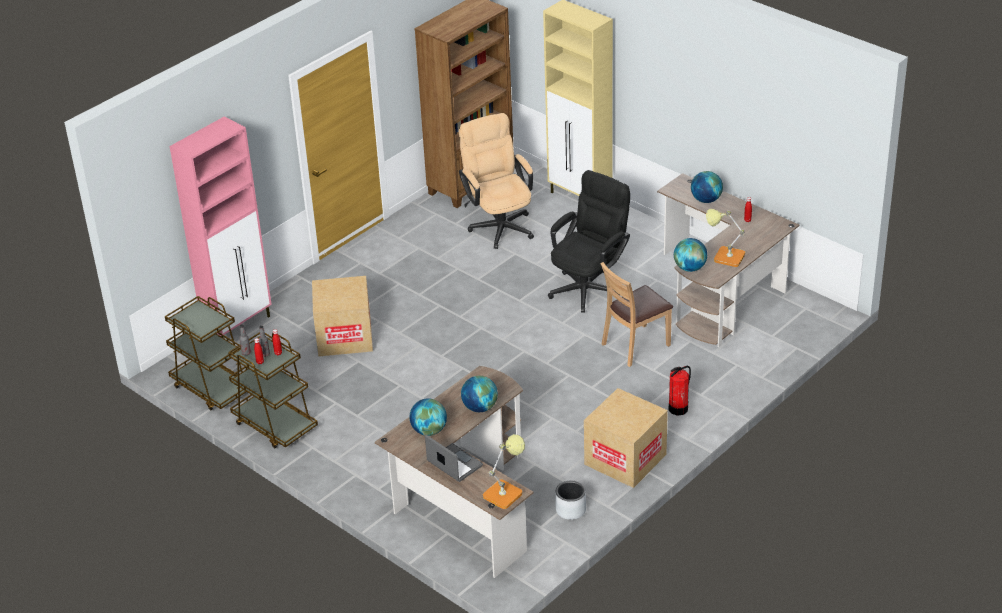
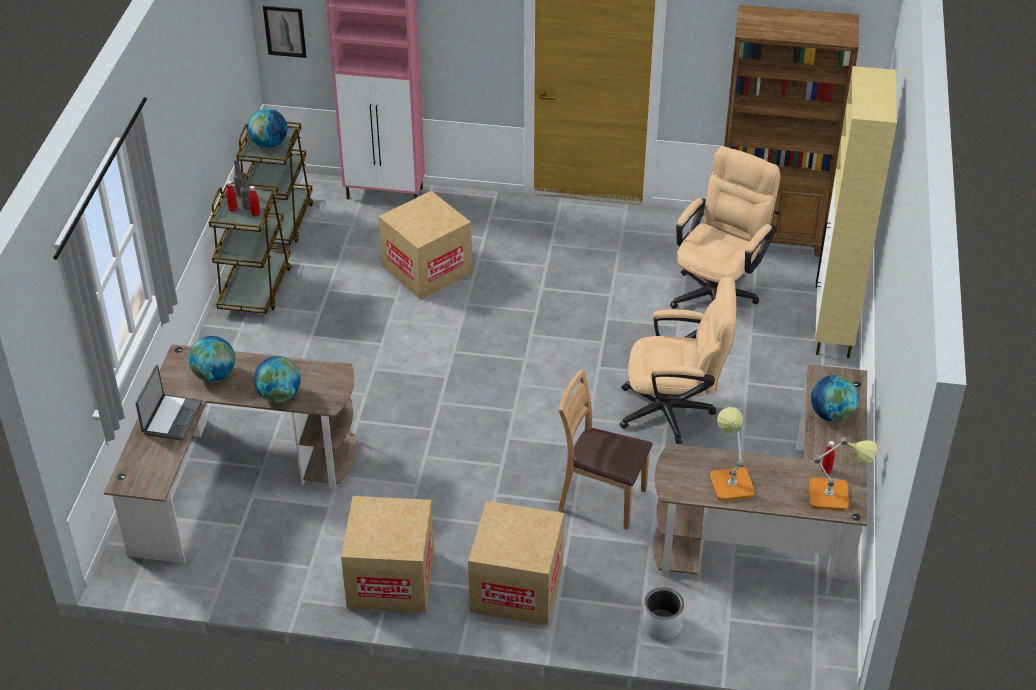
camera: 55 degrees right, 5 degrees up
(140, 238) = (285, 31): none -> picture
(505, 492) = (149, 478): table lamp -> table lamp (835, 495)
(571, 510) = (274, 570): grey planter -> grey planter (662, 625)
(589, 286) = (675, 411): black office chair -> beige office chair
(678, 408) = (516, 588): fire extinguisher -> cardboard box
(690, 268) = (676, 458): globe -> globe (269, 144)

